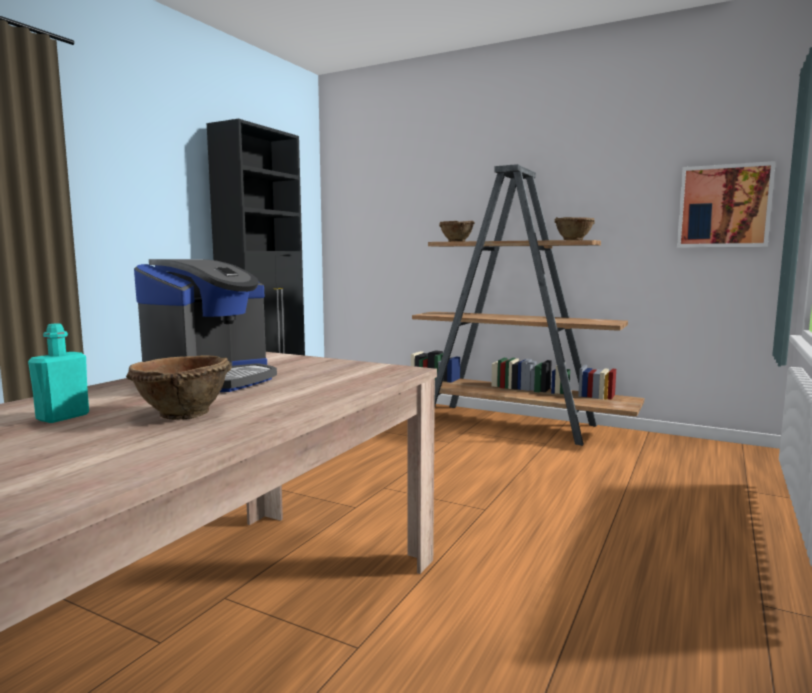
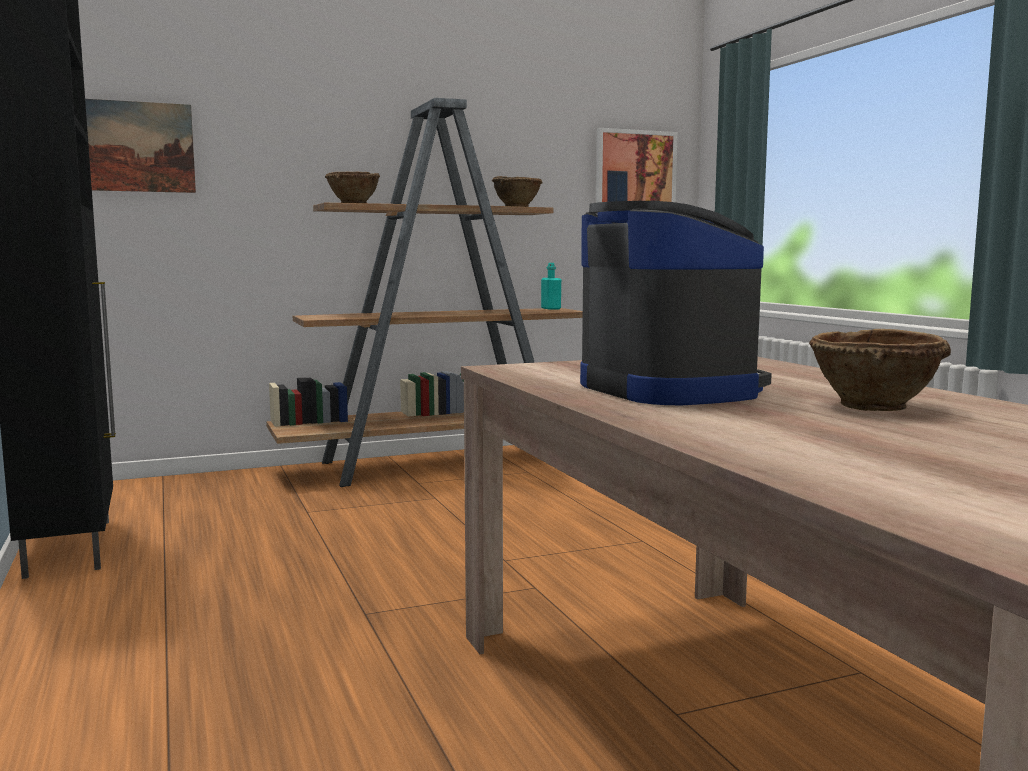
camera: 50 degrees left, 0 degrees up
(63, 417) = (830, 433): turquoise bottle -> turquoise bottle (551, 308)
(367, 213) = (135, 146): none -> picture

